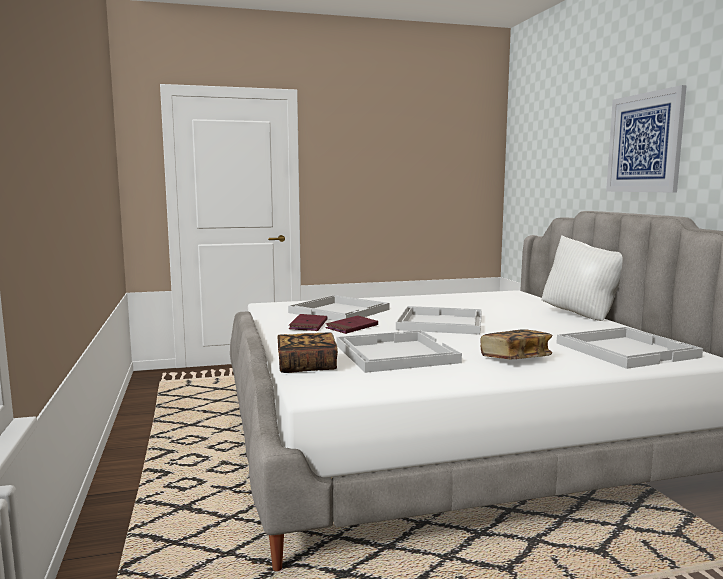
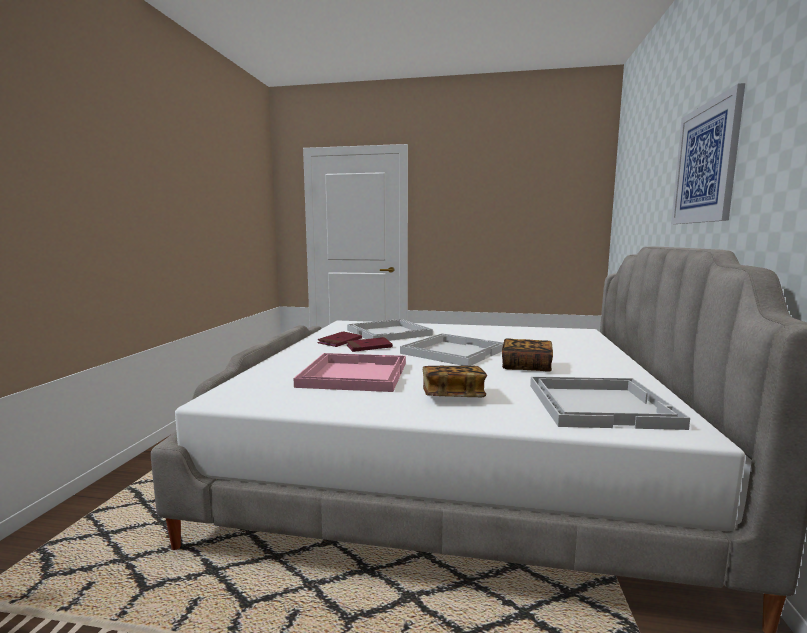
camera: 25 degrees right, 0 degrees up
(307, 366) = (263, 375): book -> book (526, 366)
(394, 353) = (353, 374): white tray -> pink tray
(582, 315) = (618, 360): white pillow -> none

